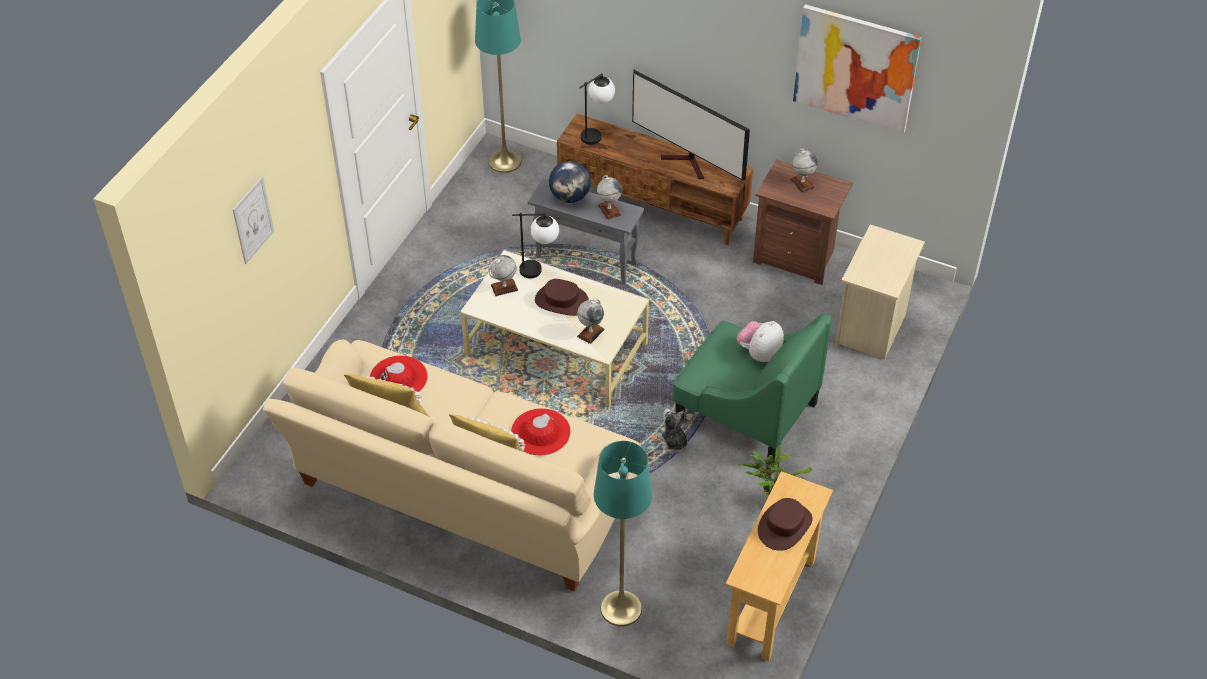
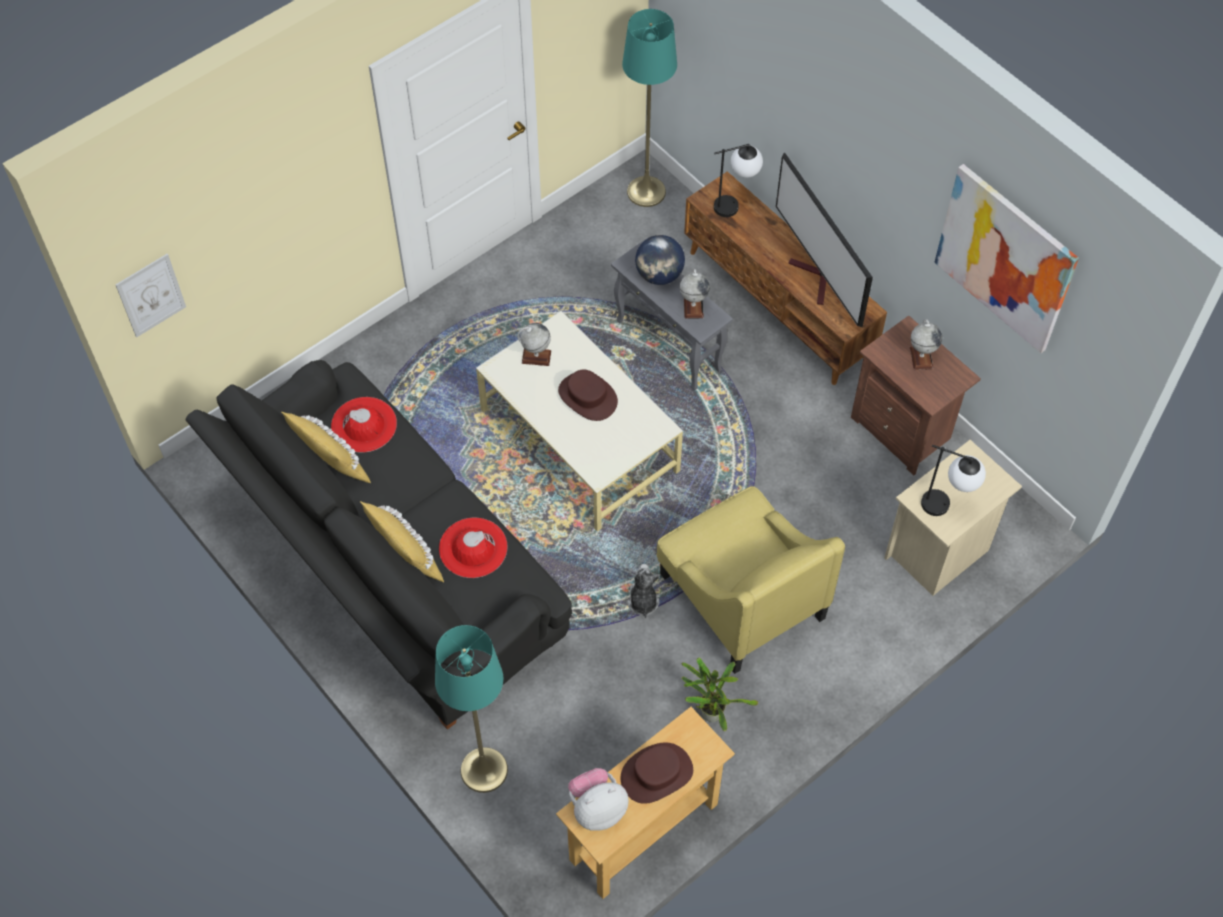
camera: 25 degrees right, 10 degrees up
(253, 220) = (241, 211): picture -> picture (151, 295)
(461, 496) = (392, 572): beige sofa -> black sofa
(539, 270) = (585, 349): table lamp -> table lamp (946, 507)
(590, 332) = (597, 447): globe -> none
(745, 411) = (741, 596): green armchair -> yellow armchair
(759, 353) = (769, 544): plush toy -> plush toy (597, 808)

